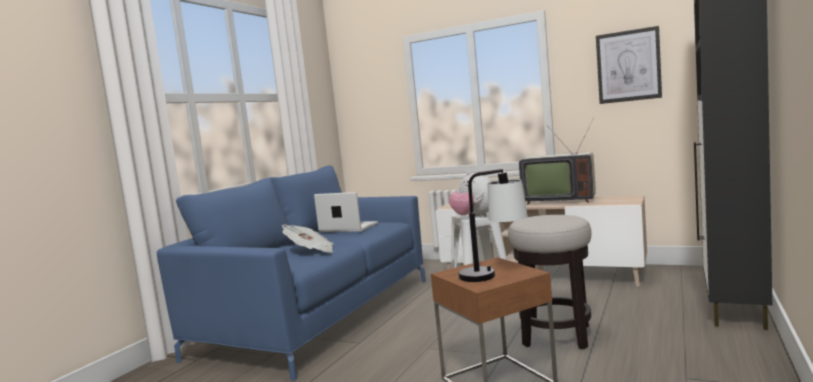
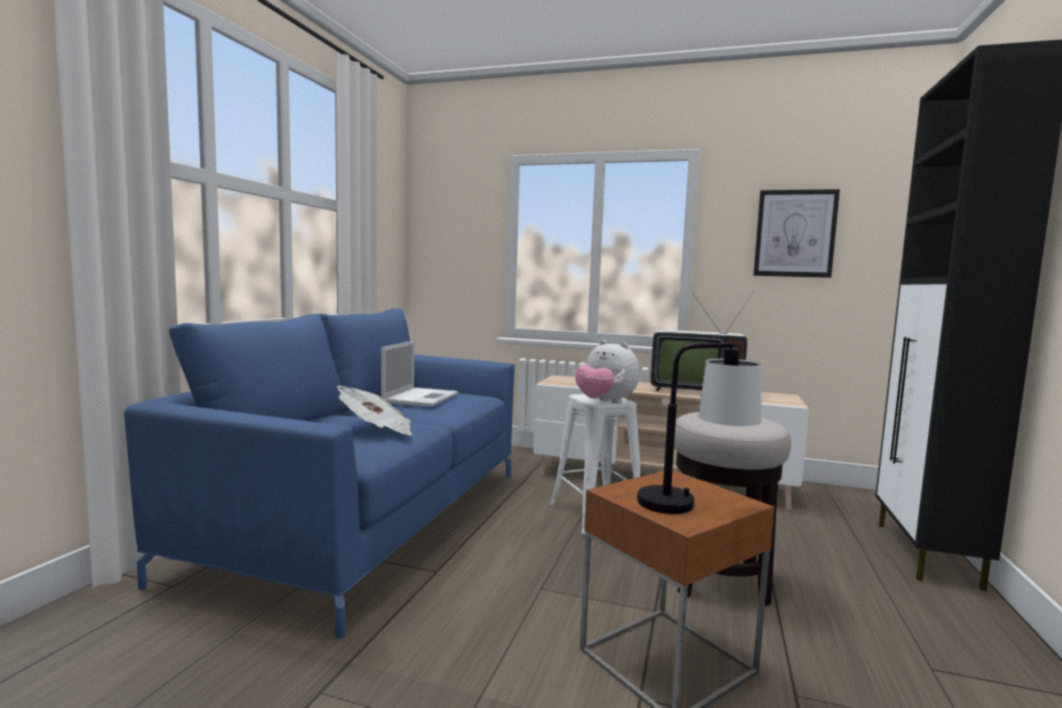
camera: 10 degrees left, 0 degrees up
(347, 228) = (421, 397): laptop -> laptop turned 90 degrees clockwise

